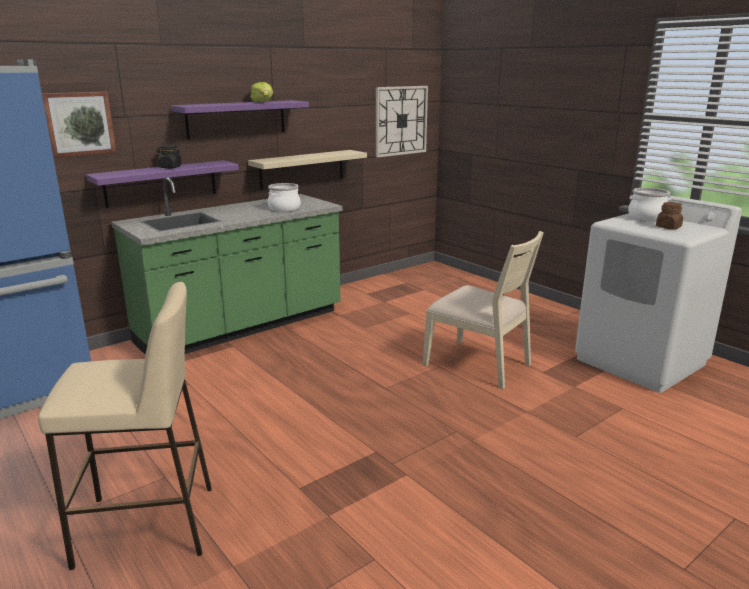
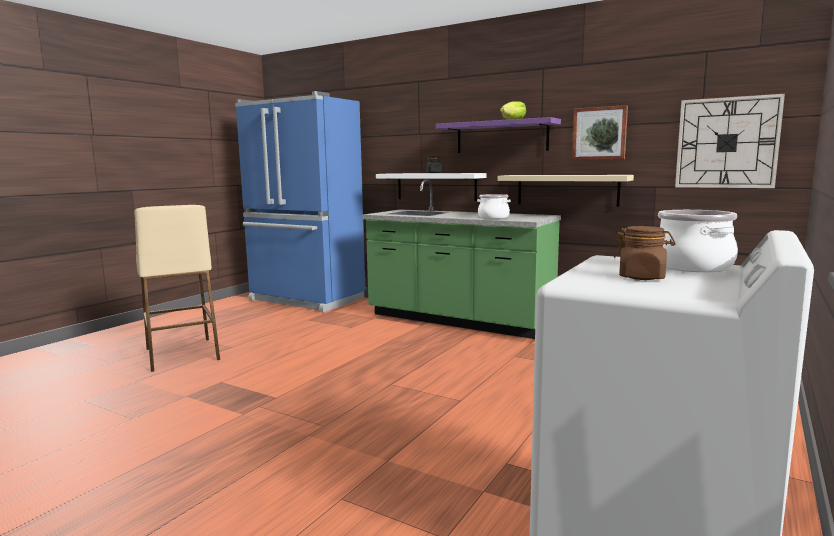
camera: 70 degrees right, 10 degrees down
(79, 123) = (390, 138): picture -> picture (599, 133)
(161, 183) = (436, 186): purple shelf -> white shelf
(478, 364) = (487, 419): beige chair -> none

